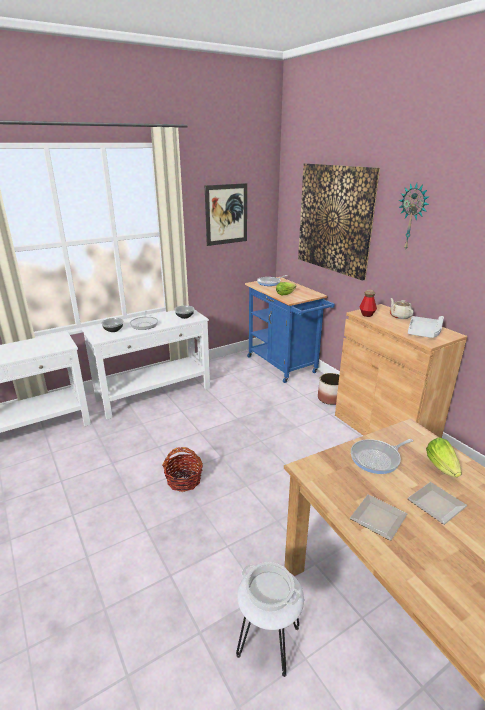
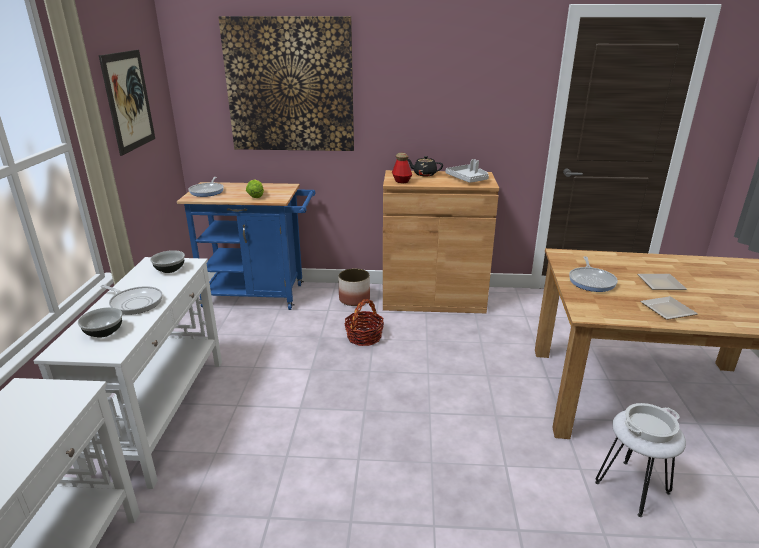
camera: 55 degrees left, 0 degrees up
(184, 480) = (376, 457): basket -> basket (364, 337)
(399, 316) = (424, 174): beige teapot -> black teapot
(412, 217) = (406, 68): wall clock -> none
(442, 467) = (618, 264): lettuce -> none

